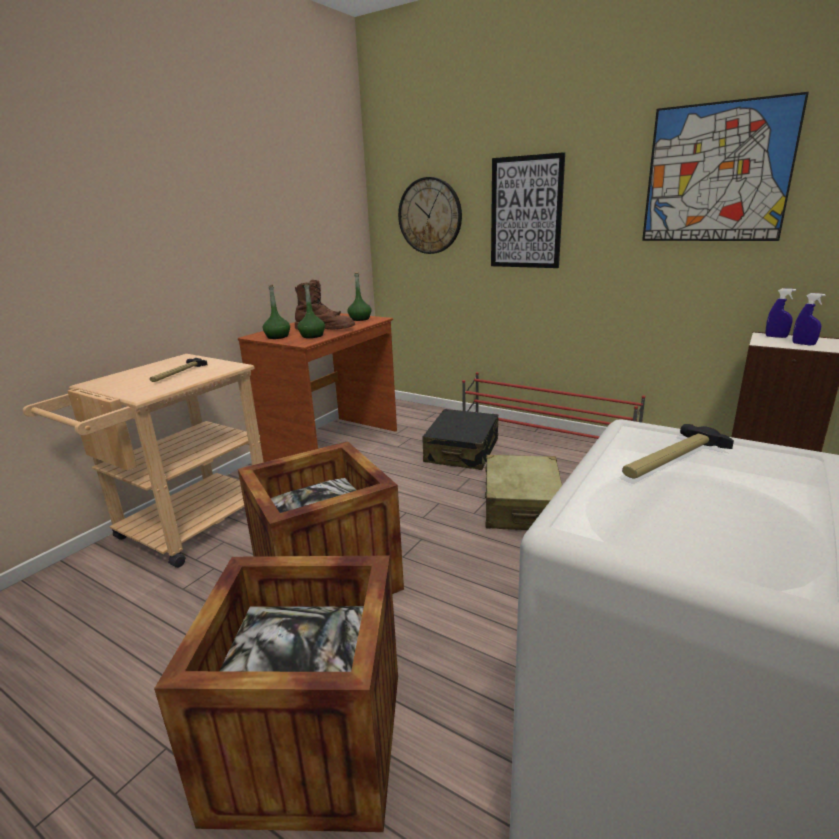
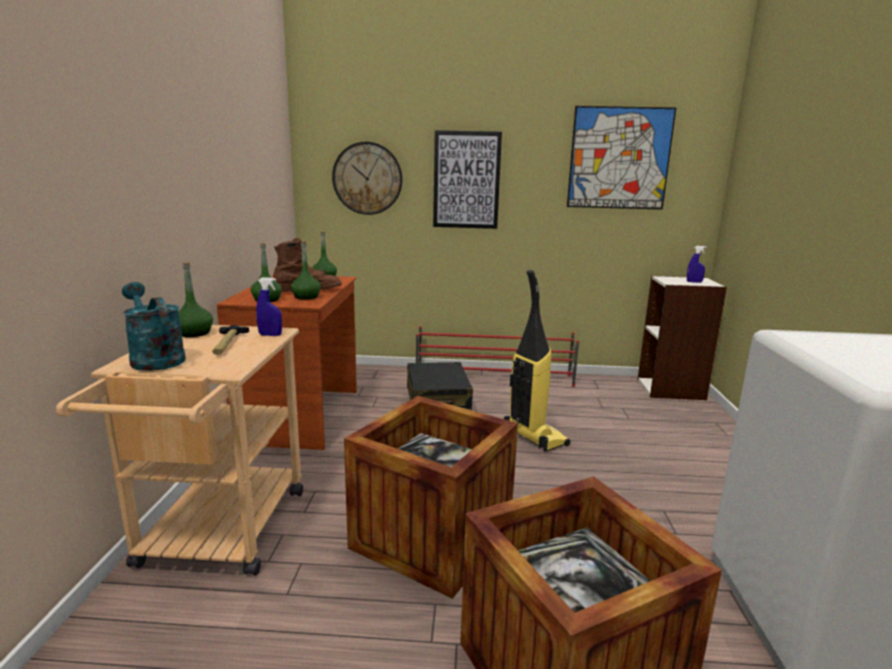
camera: 30 degrees left, 5 degrees down
(114, 380) = (154, 358): none -> turquoise watering can
(176, 362) = (194, 333): none -> green bottle
(522, 506) = (533, 437): beige suitcase -> vacuum cleaner
(672, 461) = (844, 348): hammer -> none
(776, 337) = (671, 278): blue spray bottle -> blue spray bottle (270, 335)

